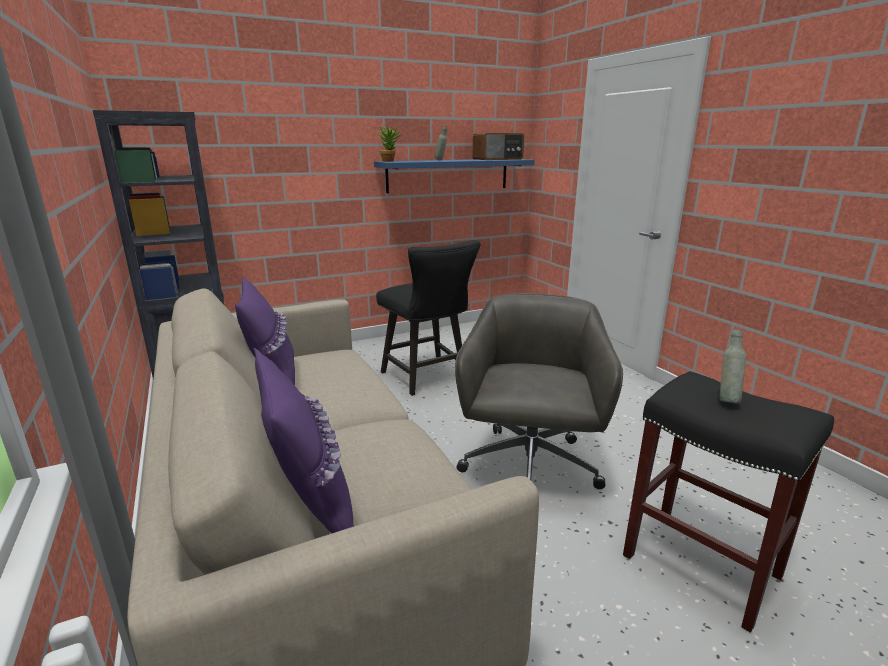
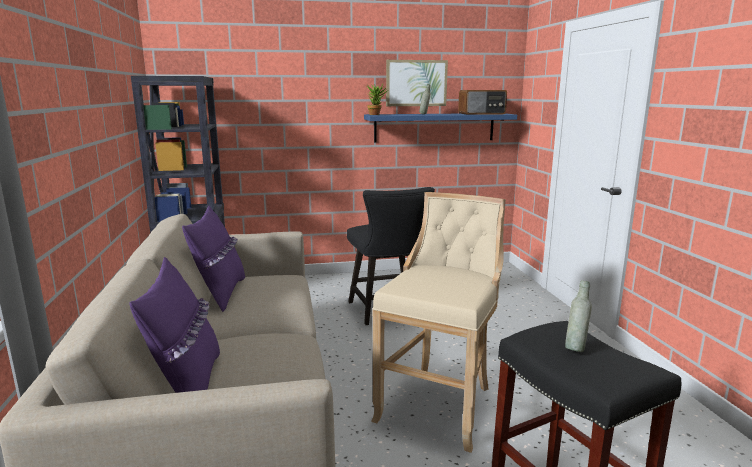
camera: 15 degrees right, 5 degrees down
(428, 125) = (416, 83): none -> picture
(529, 470) = (439, 404): grey office chair -> beige stool

